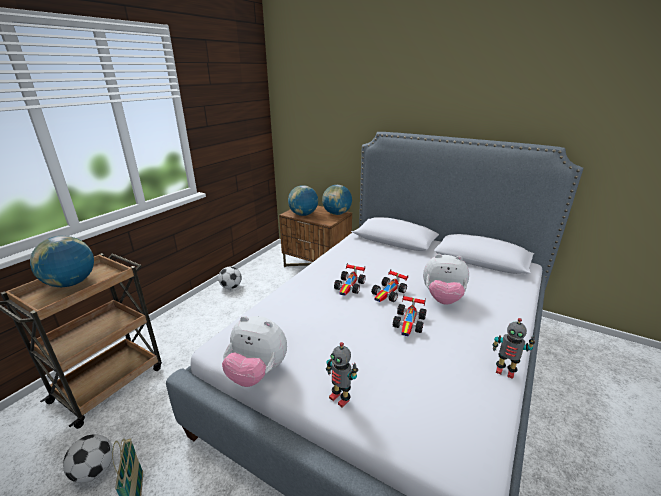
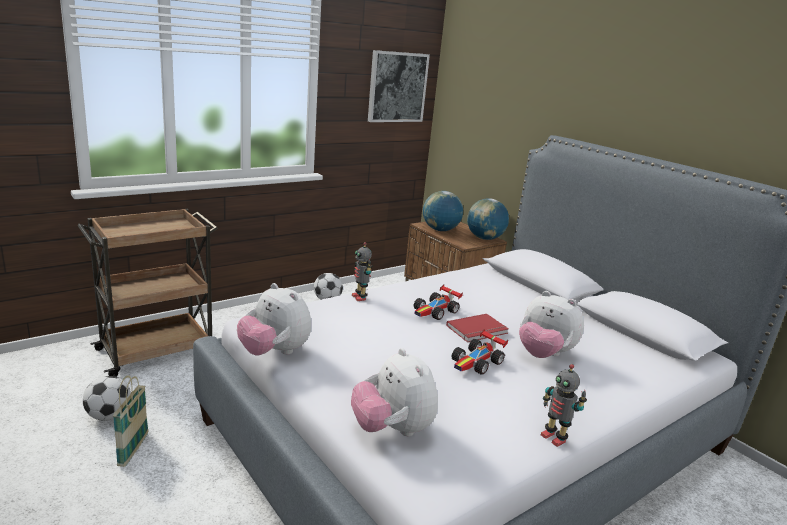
camera: 20 degrees right, 5 degrees down
(71, 283) = (148, 227): globe -> none
(244, 111) = (397, 87): none -> picture
(340, 398) = (340, 396): toy robot -> toy robot (360, 297)
(389, 293) = (478, 330): toy car -> red book
(401, 415) = (392, 429): none -> plush toy

